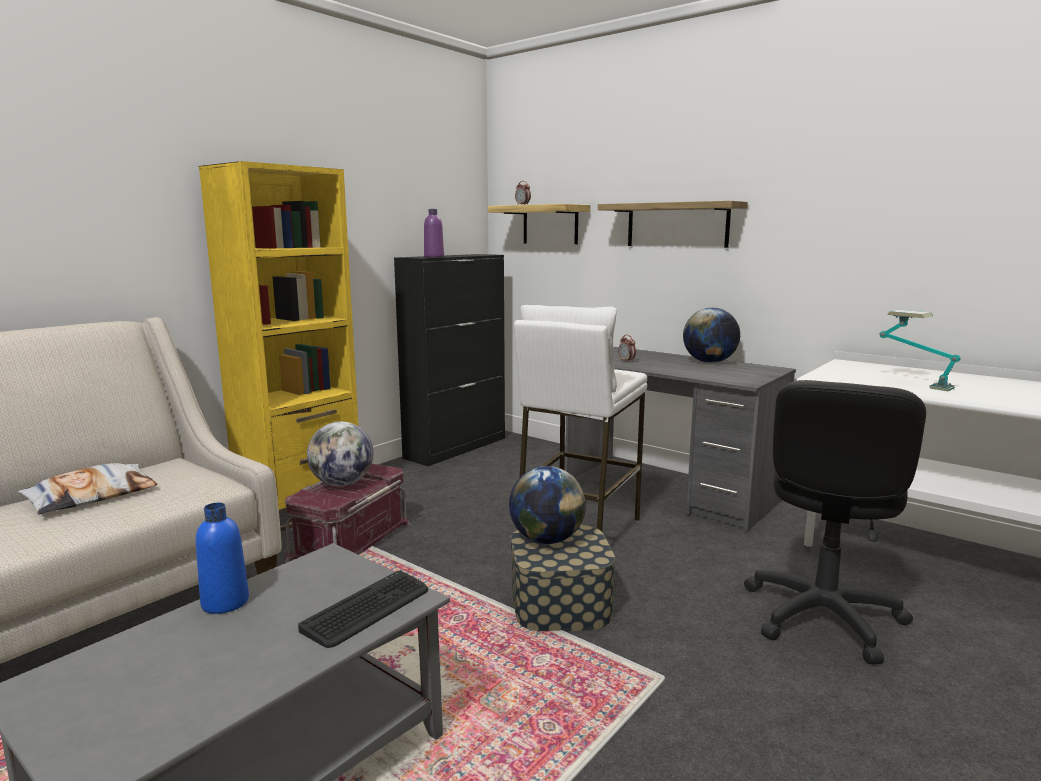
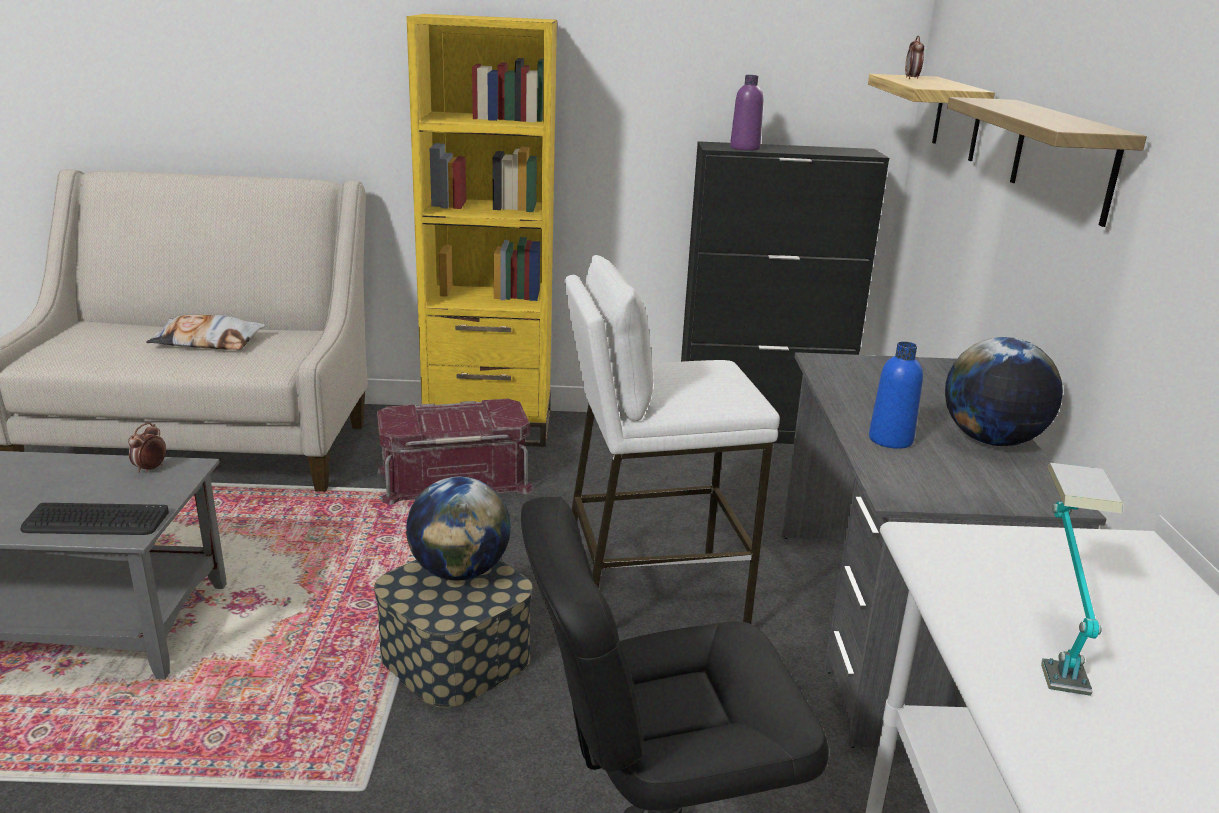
camera: 50 degrees right, 10 degrees up
(225, 602) = (74, 464): blue bottle -> blue bottle (890, 440)
(342, 484) = (452, 414): globe -> none
(626, 361) = (866, 387): alarm clock -> alarm clock (150, 469)

